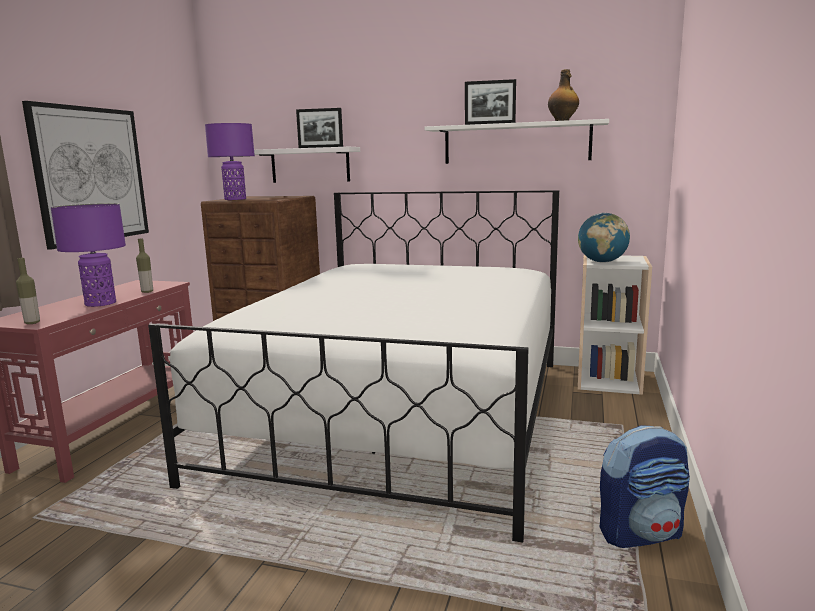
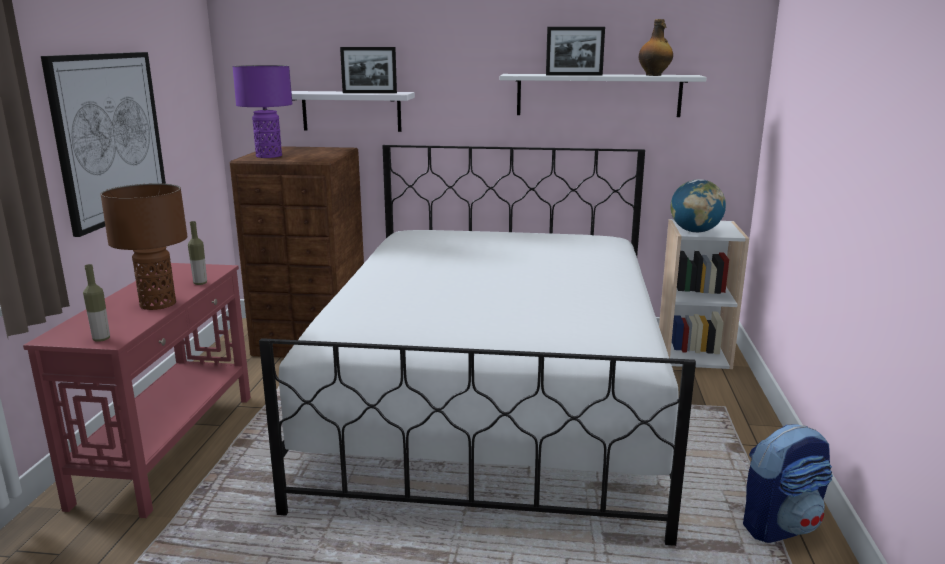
camera: 10 degrees left, 5 degrees up
(100, 303) = (158, 304): purple table lamp -> brown table lamp

